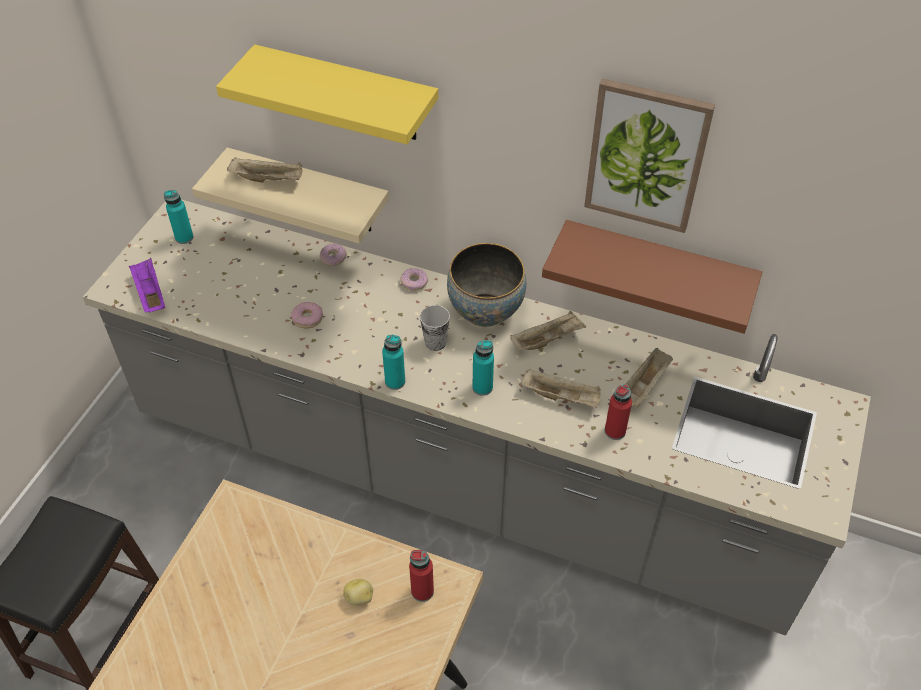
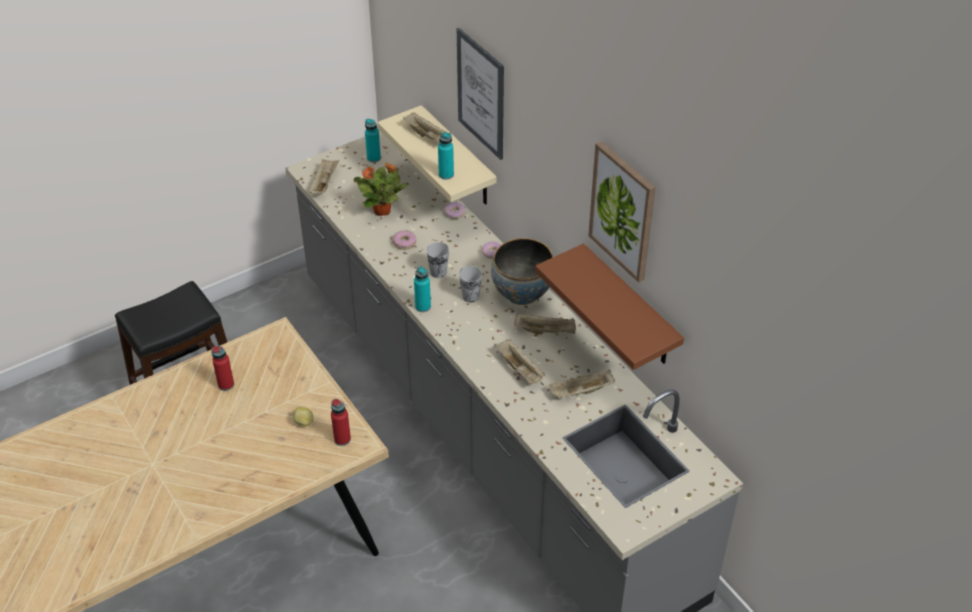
camera: 35 degrees right, 5 degrees down
(150, 294) = (324, 183): purple tray -> beige tray
(249, 293) = (383, 210): none -> potted plant
(347, 94) = (481, 94): yellow shelf -> picture
(376, 333) = (438, 272): none -> cup
(482, 387) = (474, 338): turquoise bottle -> turquoise bottle (446, 175)
(615, 431) = (534, 407): red bottle -> red bottle (226, 385)

